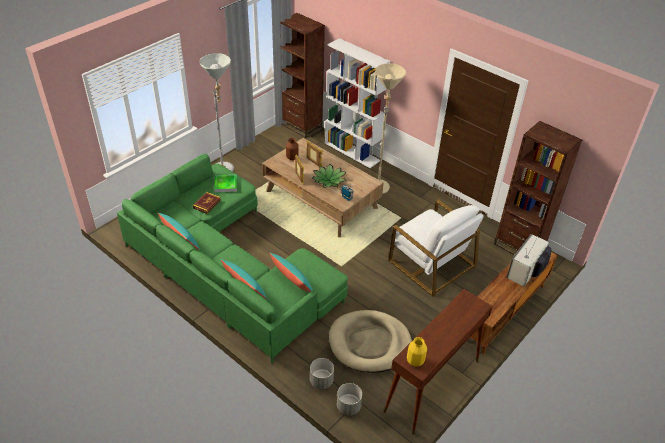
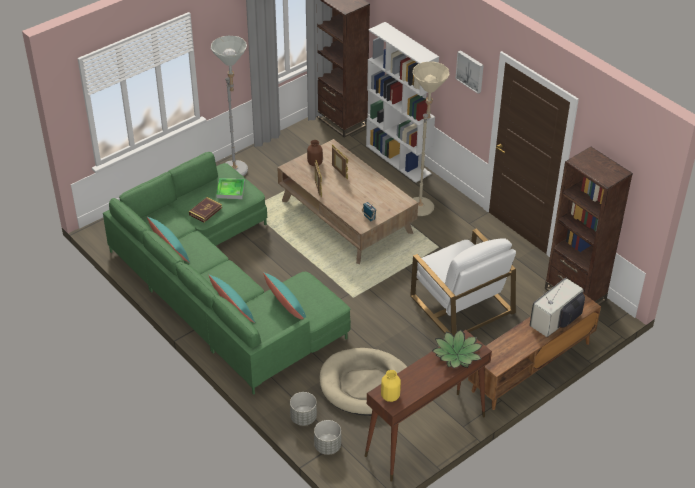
camera: 10 degrees right, 0 degrees up
(329, 180) = (353, 194): potted plant -> potted plant (457, 354)
(420, 70) = (470, 71): none -> picture

